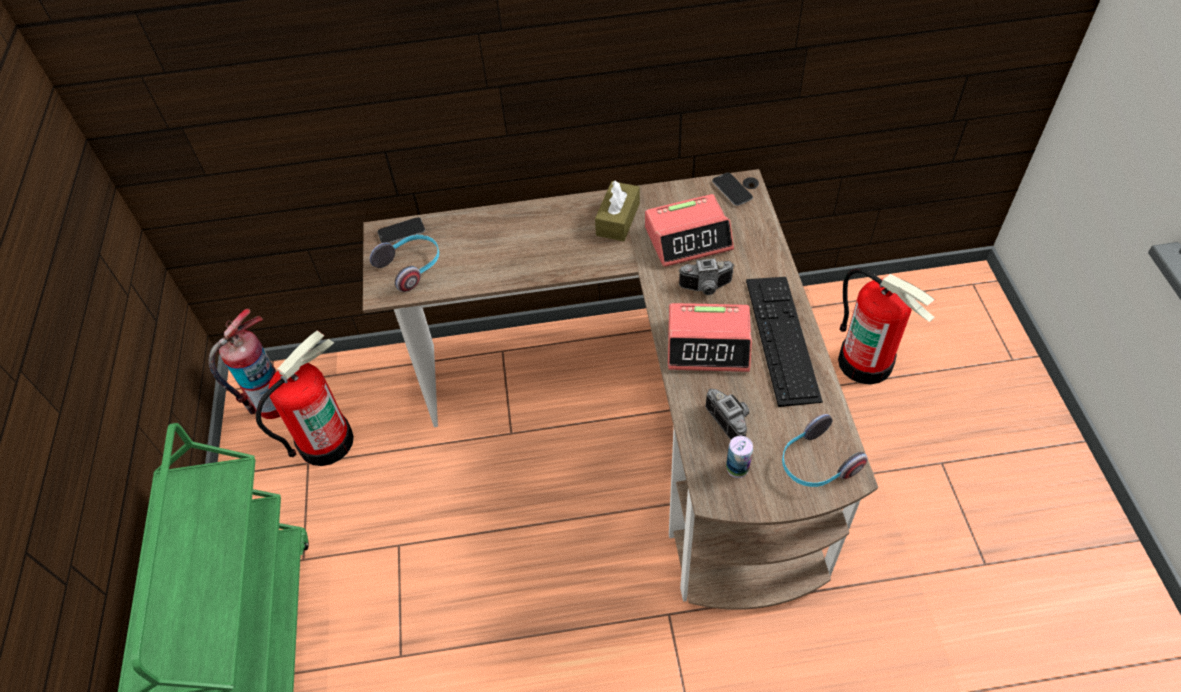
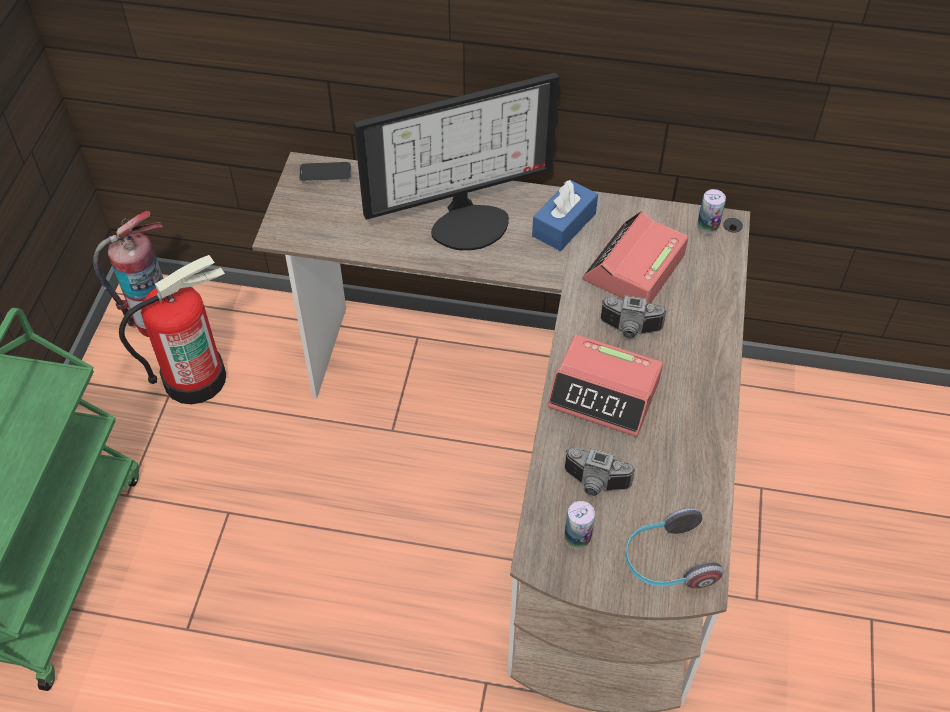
camera: 15 degrees right, 0 degrees up
(412, 267) = (321, 215): headphones -> none
(538, 238) = (468, 221): none -> monitor
(618, 219) = (564, 225): brown tissue box -> blue tissue box
(688, 238) = (634, 268): alarm clock -> alarm clock turned 120 degrees clockwise
(732, 190) = (707, 227): phone -> can
(732, 420) = (594, 485): camera -> camera turned 120 degrees clockwise
(782, 338) = (690, 412): keyboard -> none
(866, 362) = (829, 475): fire extinguisher -> none

